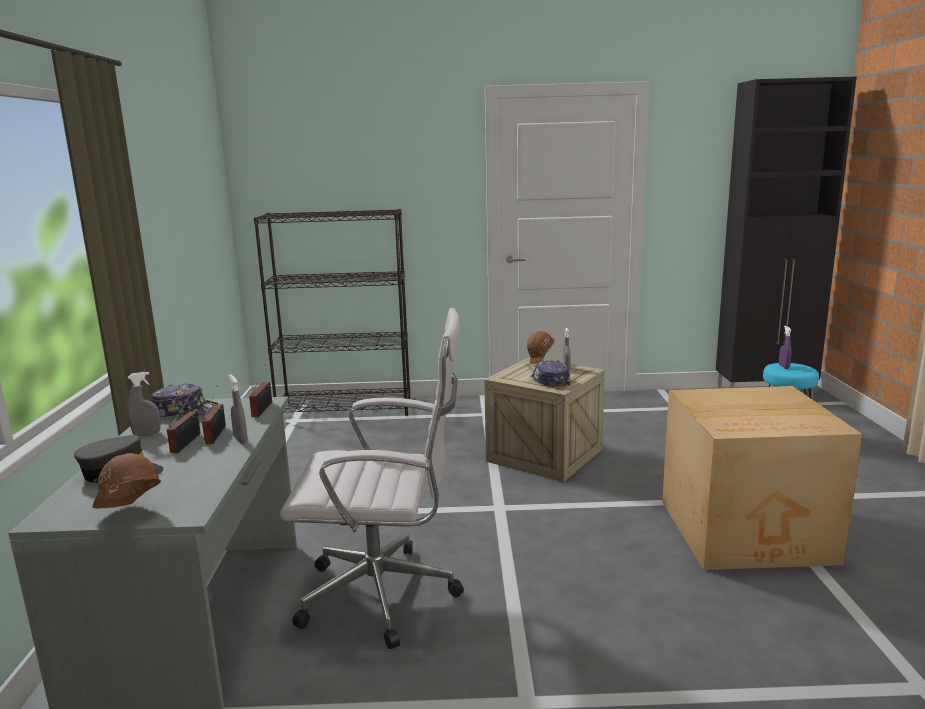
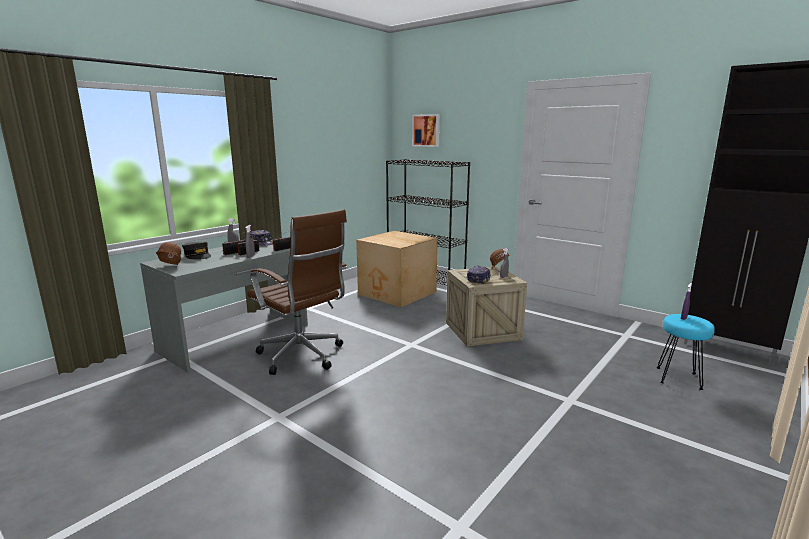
camera: 40 degrees right, 0 degrees up
(307, 161) = (426, 130): none -> picture
(386, 595) = (303, 357): white office chair -> brown office chair
(748, 531) = (524, 412): cardboard box -> cardboard box (397, 293)

